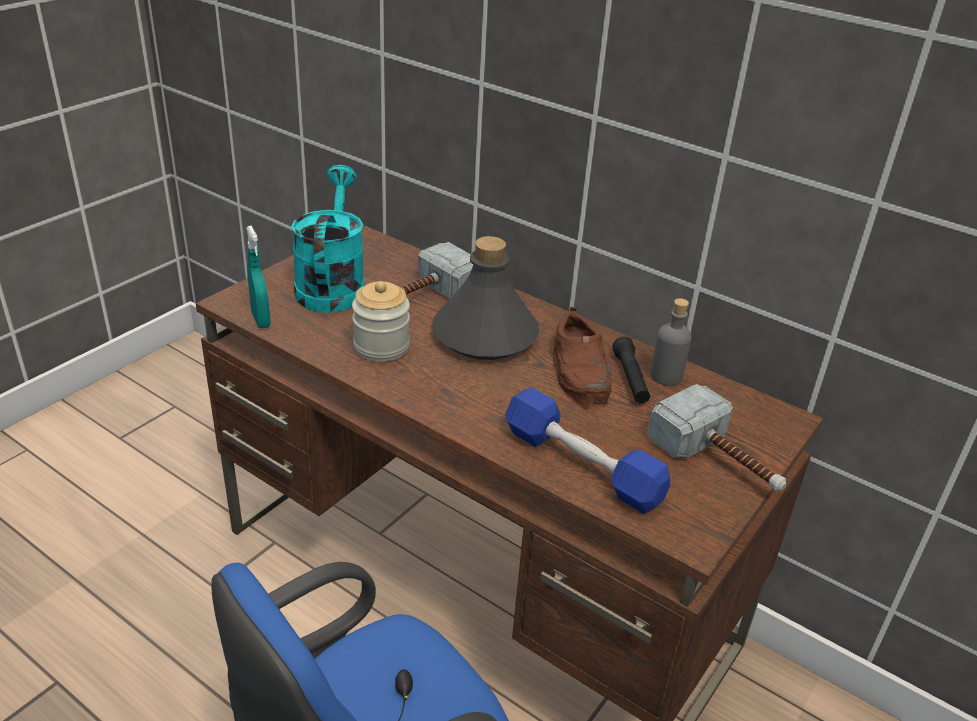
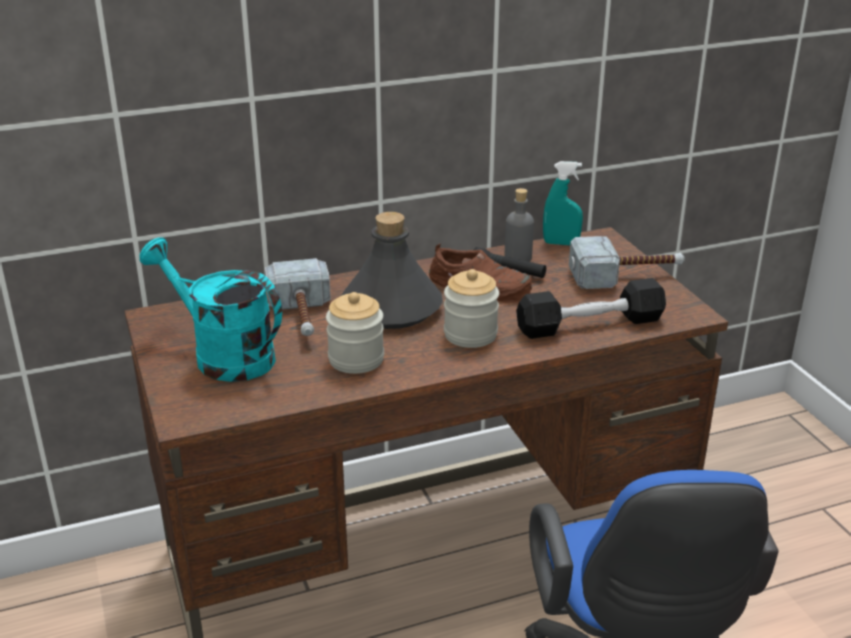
camera: 55 degrees left, 5 degrees down
(261, 320) = (239, 409): turquoise spray bottle -> turquoise spray bottle (561, 243)
(483, 394) = (470, 335): none -> jar
(582, 465) = (590, 324): blue dumbbell -> black dumbbell

